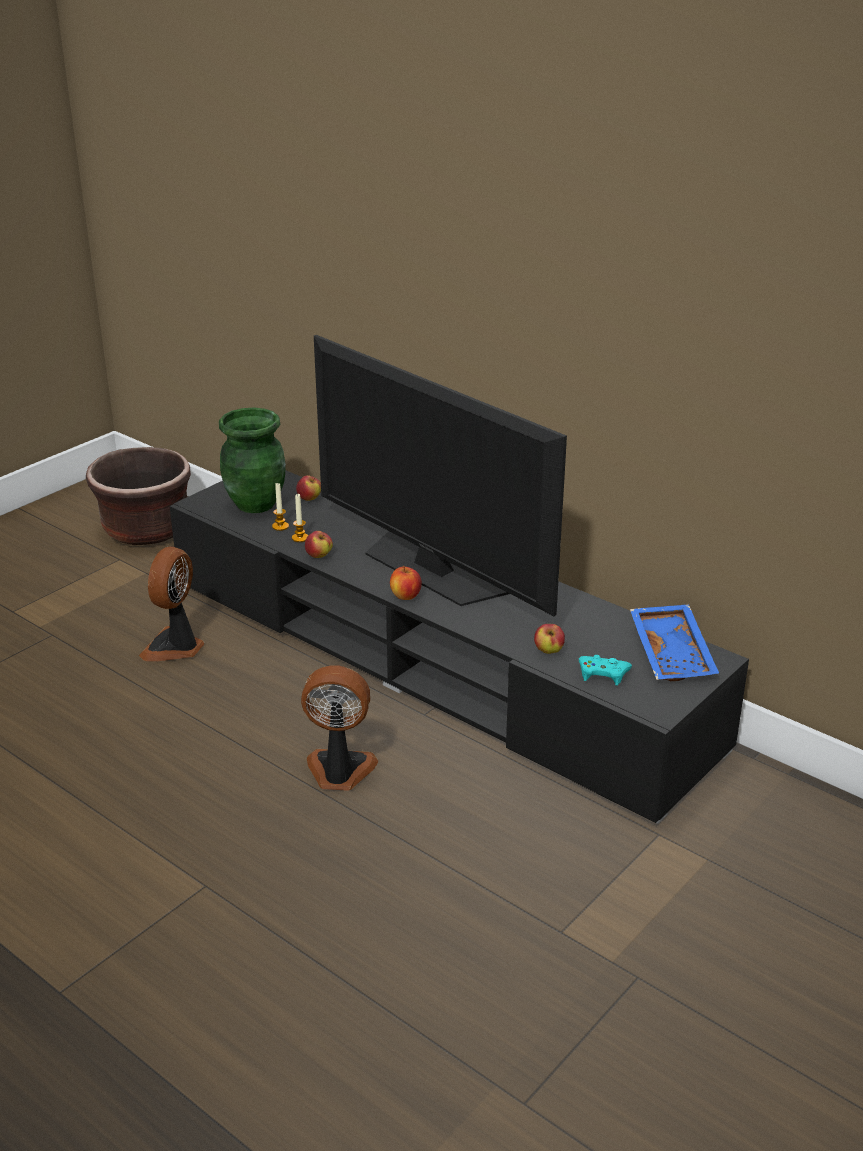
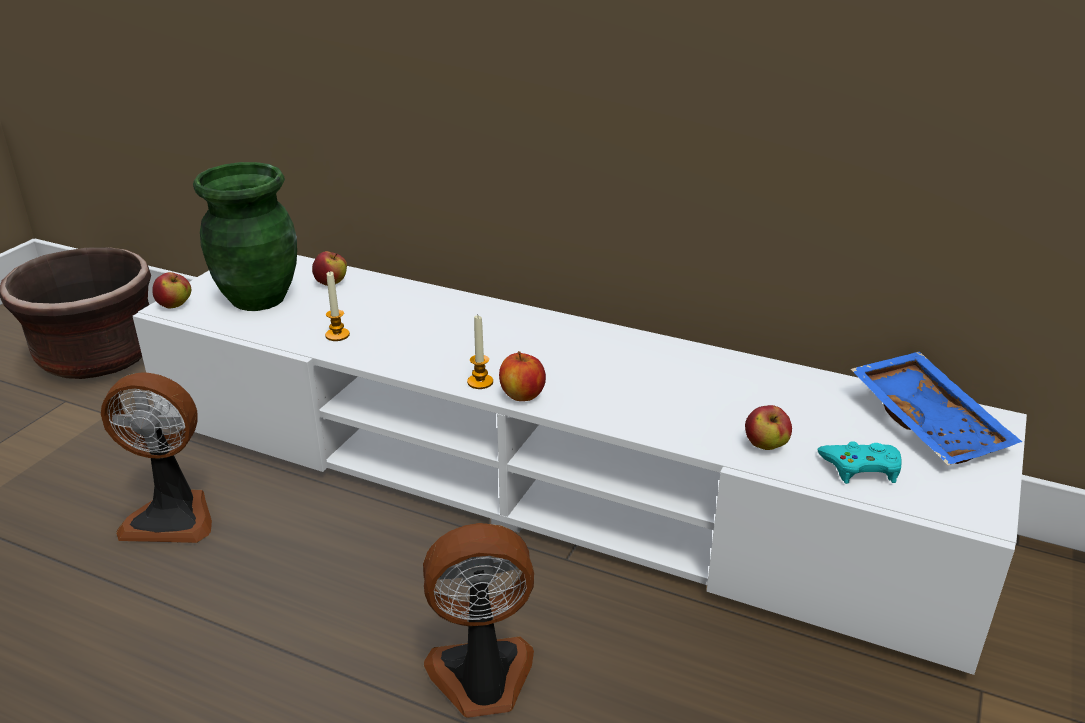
camera: 15 degrees left, 0 degrees up
(175, 647) = (173, 516): fan -> fan turned 90 degrees counterclockwise
(280, 526) = (303, 323): candle -> candle (480, 382)
(319, 556) = (373, 356): apple -> apple (175, 305)
(432, 662) = (544, 479): black tv stand -> white tv stand
(433, 569) = (541, 352): television -> none

